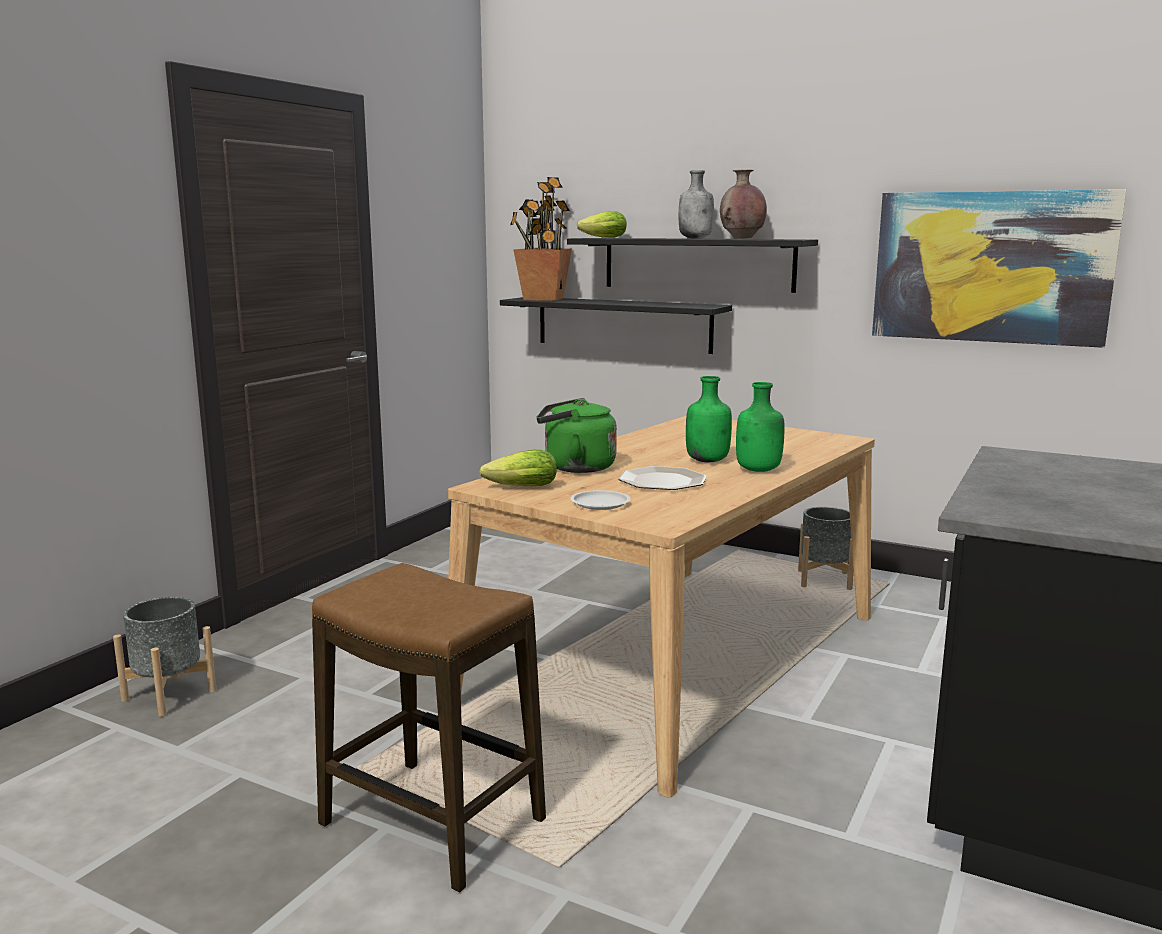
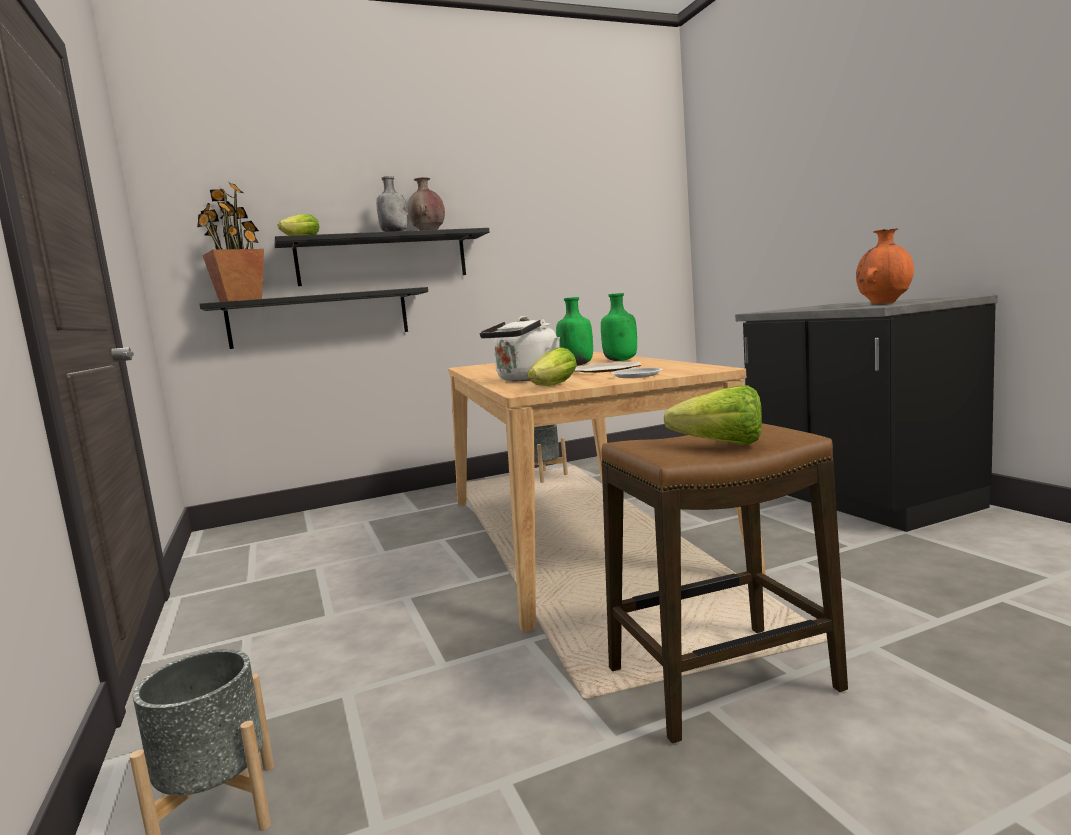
camera: 50 degrees left, 5 degrees down
(406, 600) = (713, 445): none -> lettuce
(575, 467) = (525, 379): green kettle -> white kettle
(990, 267) = (584, 246): picture -> none
(1060, 508) = (884, 303): none -> orange vase

